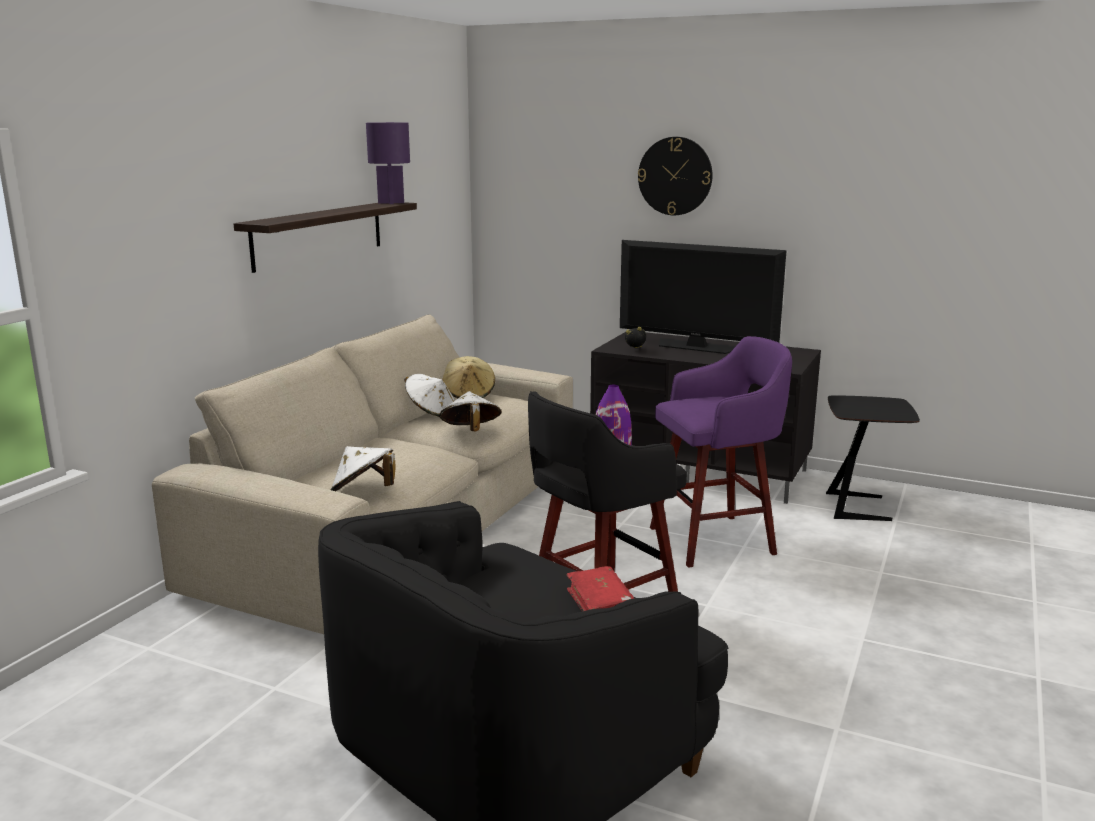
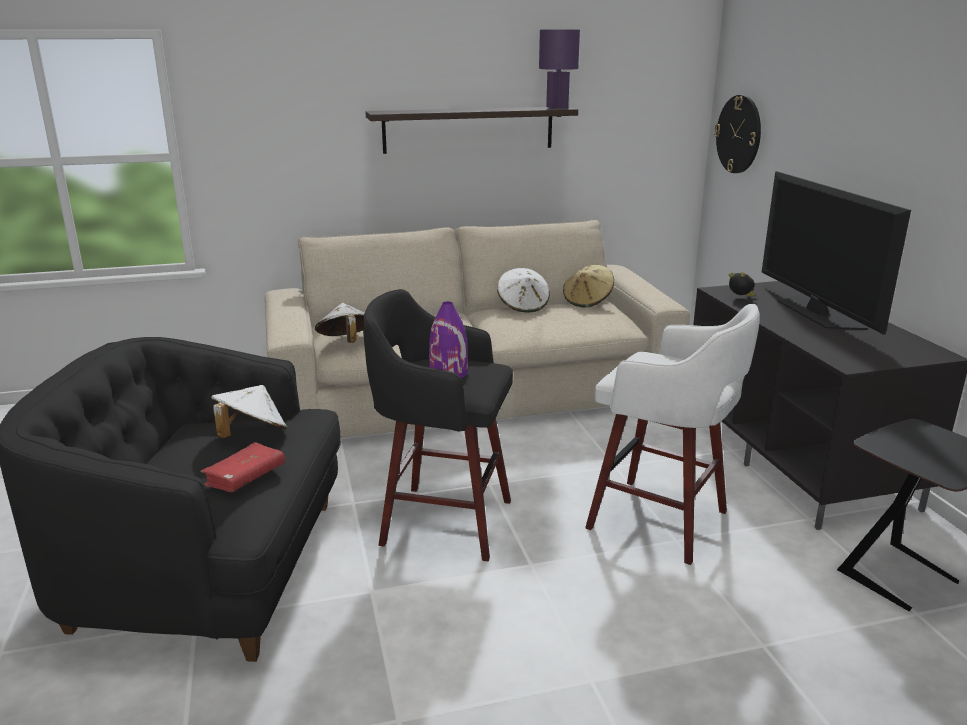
camera: 50 degrees right, 5 degrees up
(470, 432) = (509, 329): white hat -> white hat (252, 435)
(675, 176) = (864, 100): wall clock -> wall clock (739, 134)
(716, 540) = (662, 521): purple stool -> white stool

